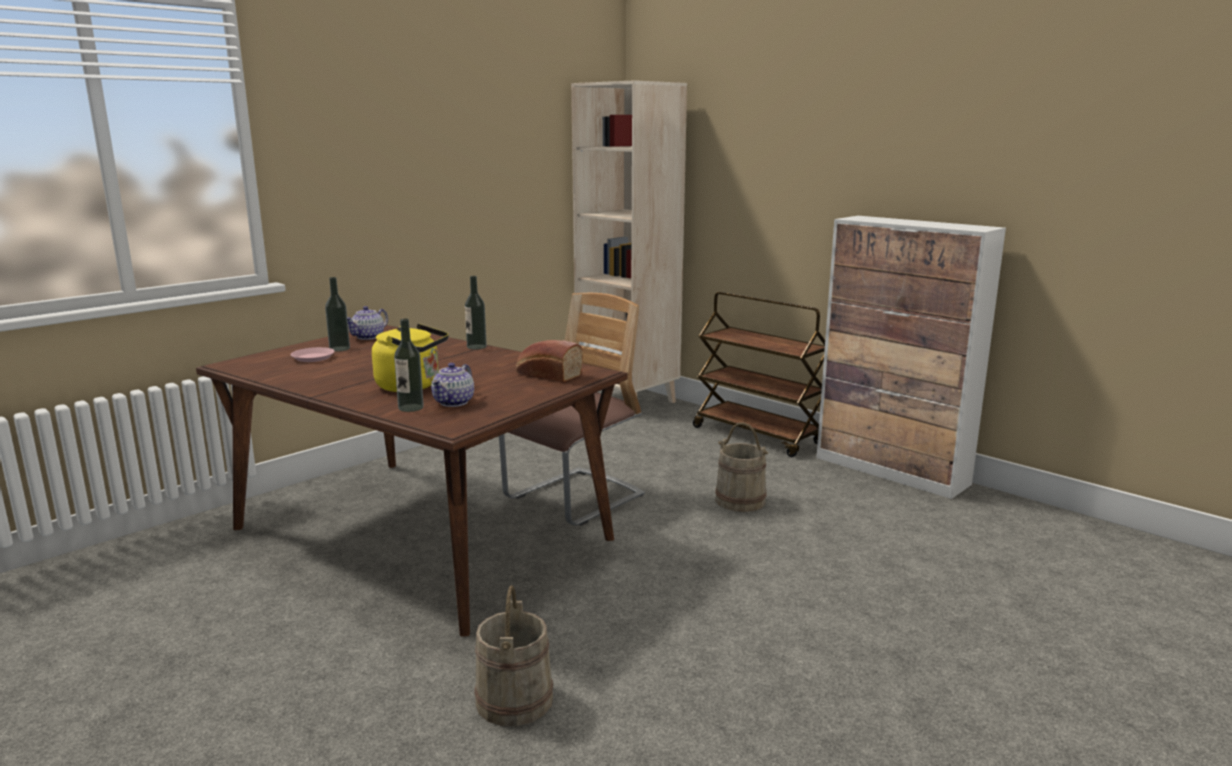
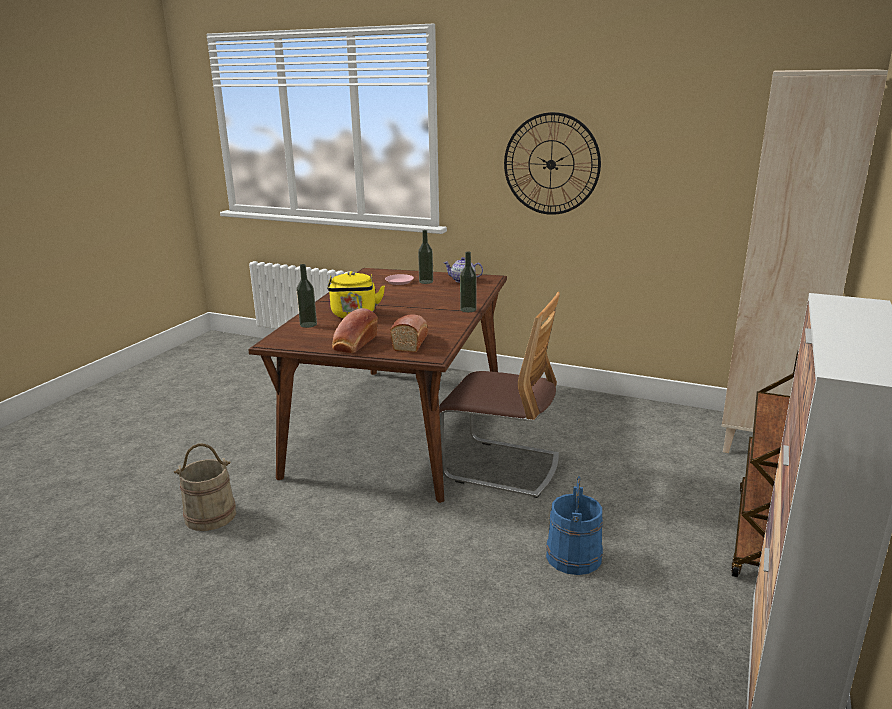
camera: 70 degrees right, 5 degrees up
(403, 181) = (551, 164): none -> wall clock
(454, 402) = (326, 332): teapot -> none
(519, 394) = (354, 344): none -> bread
(740, 500) = (573, 556): beige bucket -> blue bucket

